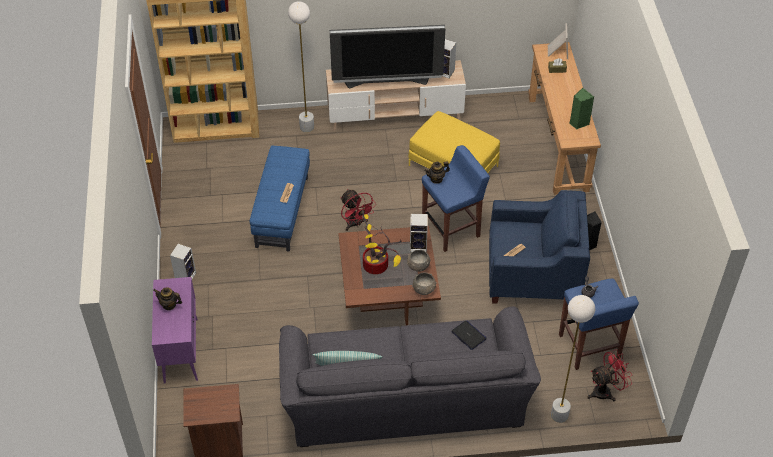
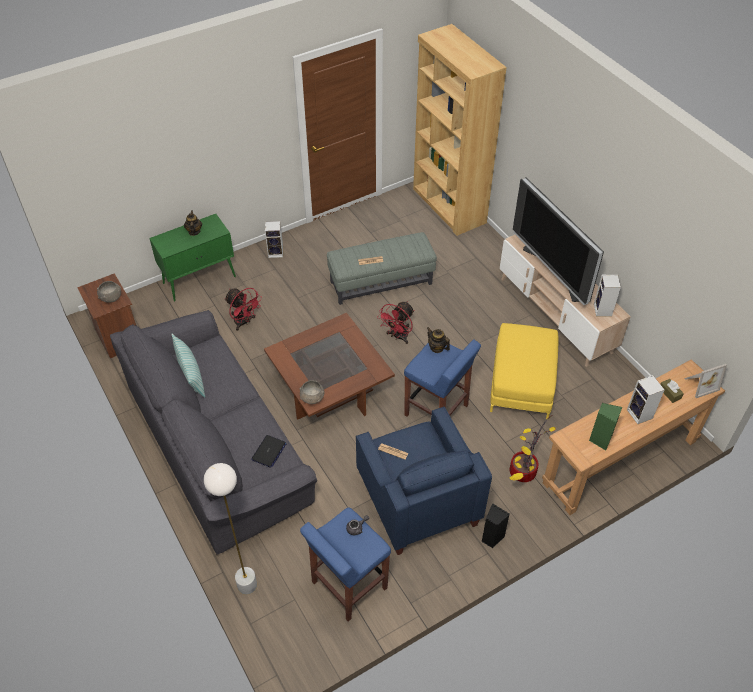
camera: 65 degrees right, 0 degrees up
(181, 350) = (200, 279): purple cabinet -> green cabinet
(282, 211) = (381, 282): blue ottoman -> grey ottoman
(307, 127) = (491, 260): white floor lamp -> none
(378, 265) = (323, 354): potted plant -> potted plant (524, 473)
(418, 266) = (338, 383): grey bowl -> grey bowl (111, 297)
(419, 246) = (364, 375): speaker -> speaker (640, 414)
(606, 391) = (297, 620): red fan -> red fan (244, 322)

